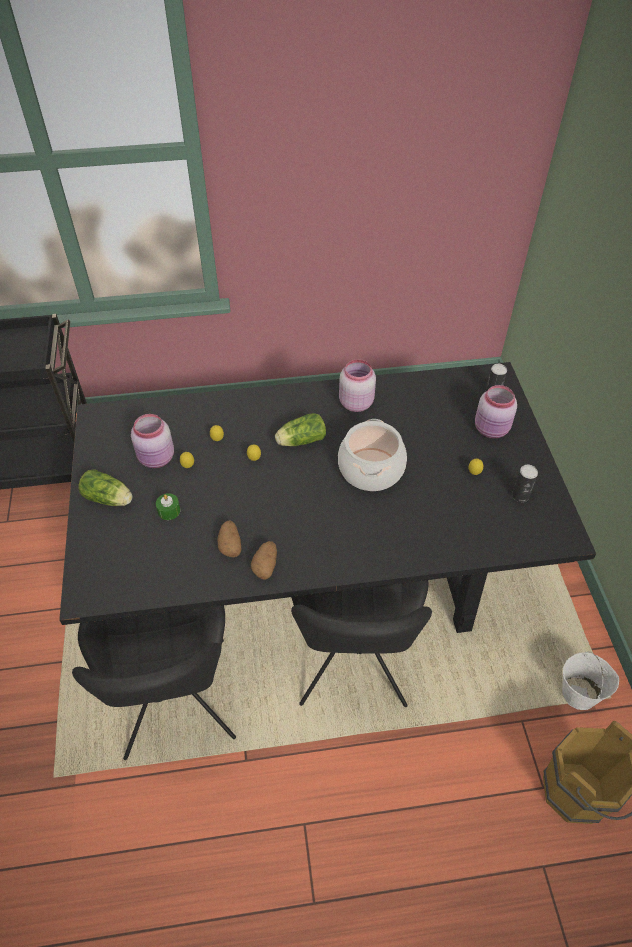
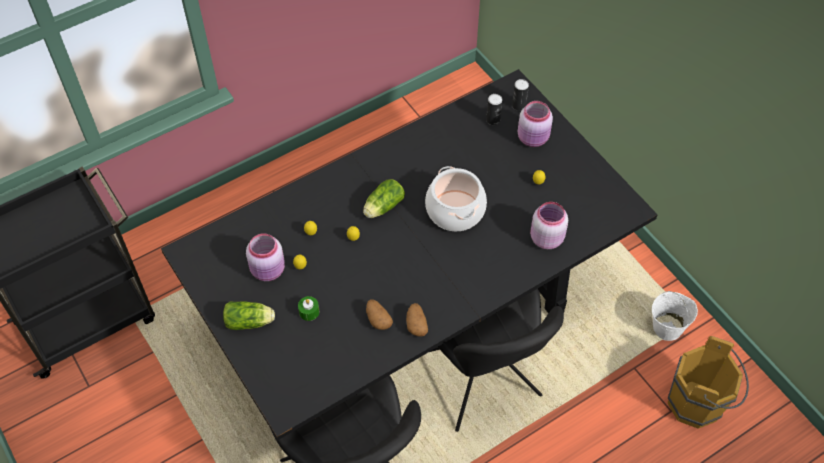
camera: 25 degrees left, 5 degrees up
(355, 402) = (409, 154): pink jar -> pink jar (545, 238)
(520, 495) = (582, 188): can -> can (493, 120)

